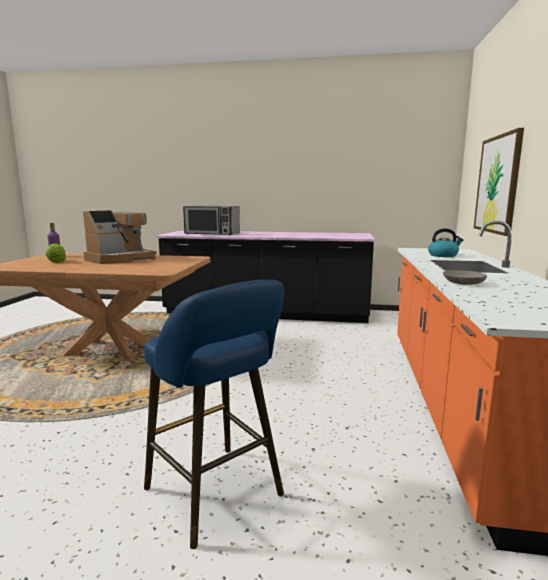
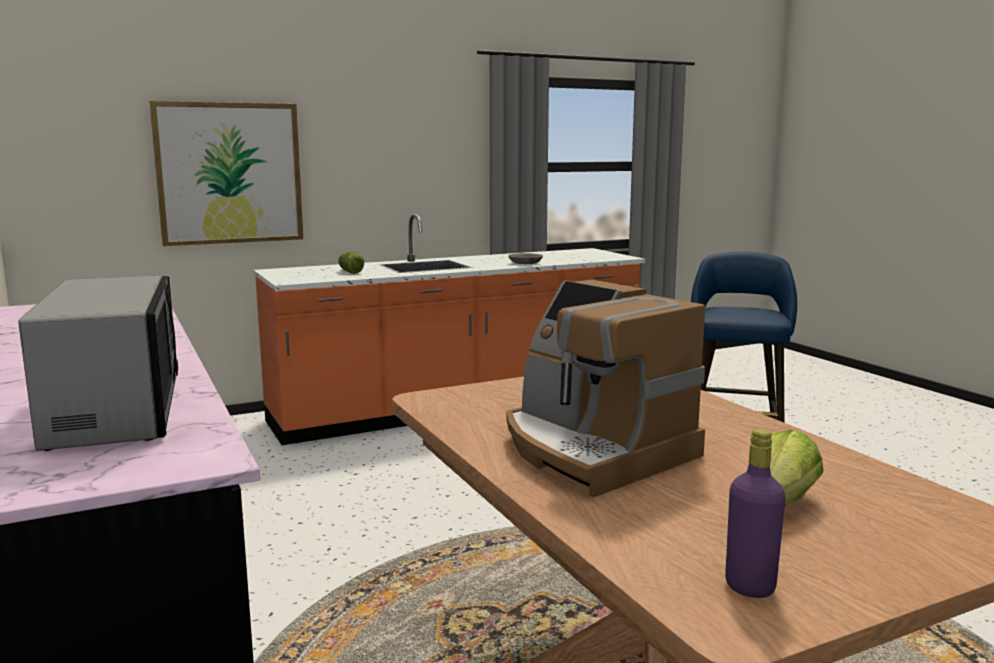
camera: 125 degrees left, 0 degrees up
(121, 259) = (593, 450): coffee machine -> coffee machine turned 135 degrees counterclockwise
(443, 255) = (350, 271): kettle -> lettuce

